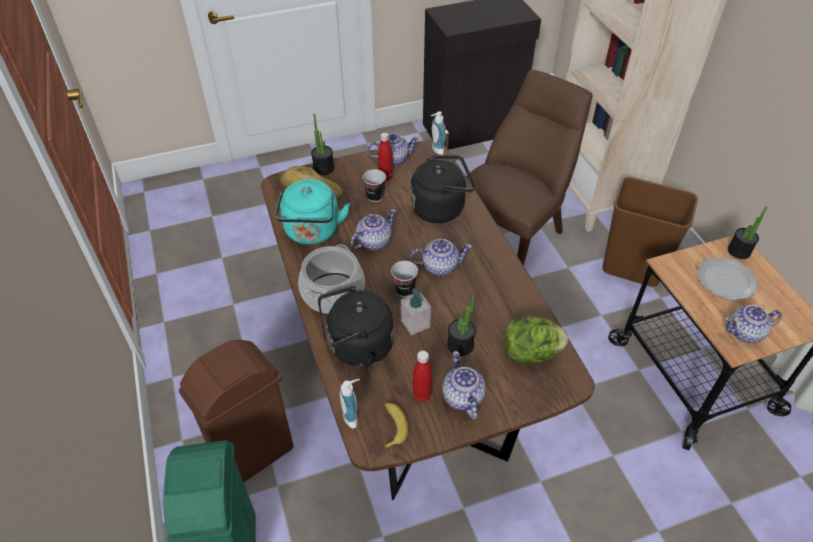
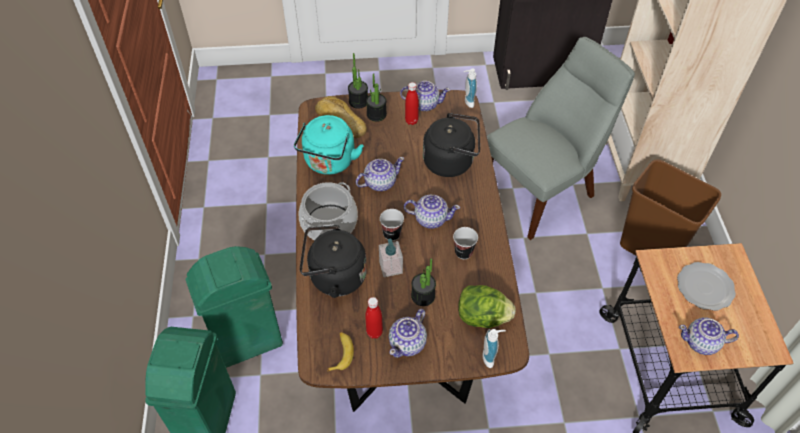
camera: 15 degrees right, 5 degrees up
(252, 453) = (247, 342): brown trash can -> green trash can
(353, 416) = (311, 337): soap dispenser -> soap dispenser (491, 357)
(375, 196) = (395, 138): cup -> cup (463, 252)
(462, 398) = (408, 343): teapot -> teapot turned 150 degrees counterclockwise
(511, 237) = (541, 192): brown chair -> grey chair
(739, 251) = (731, 261): potted plant -> potted plant (376, 114)

